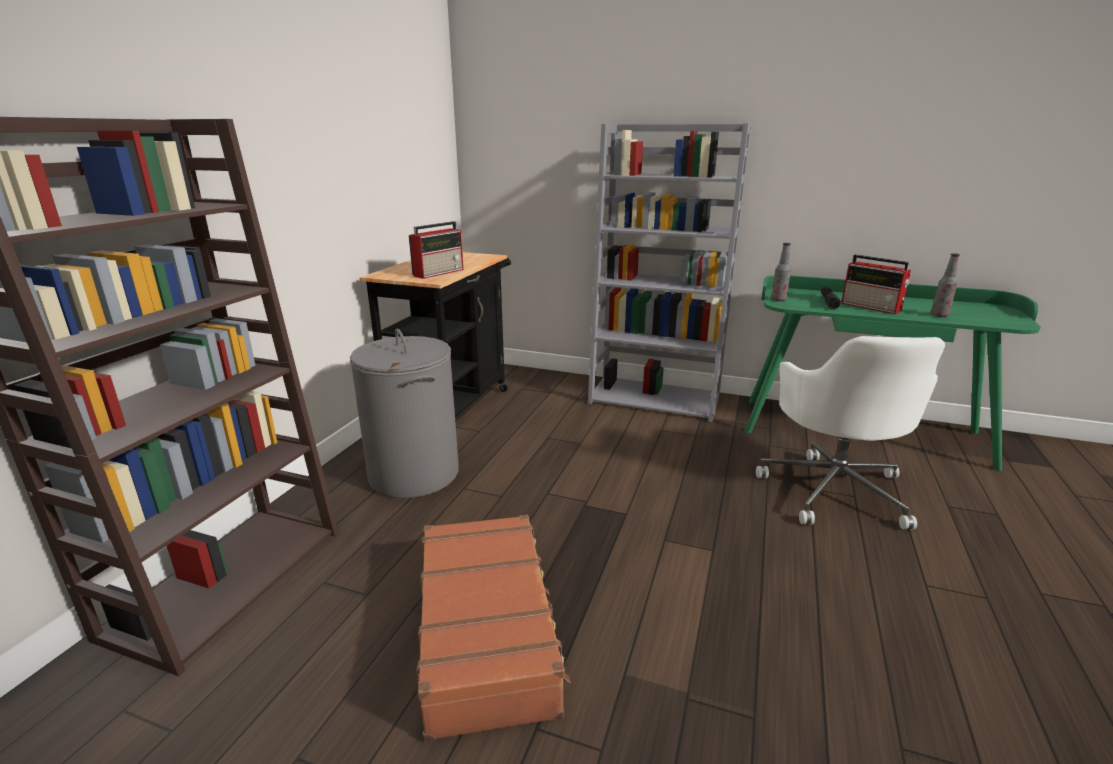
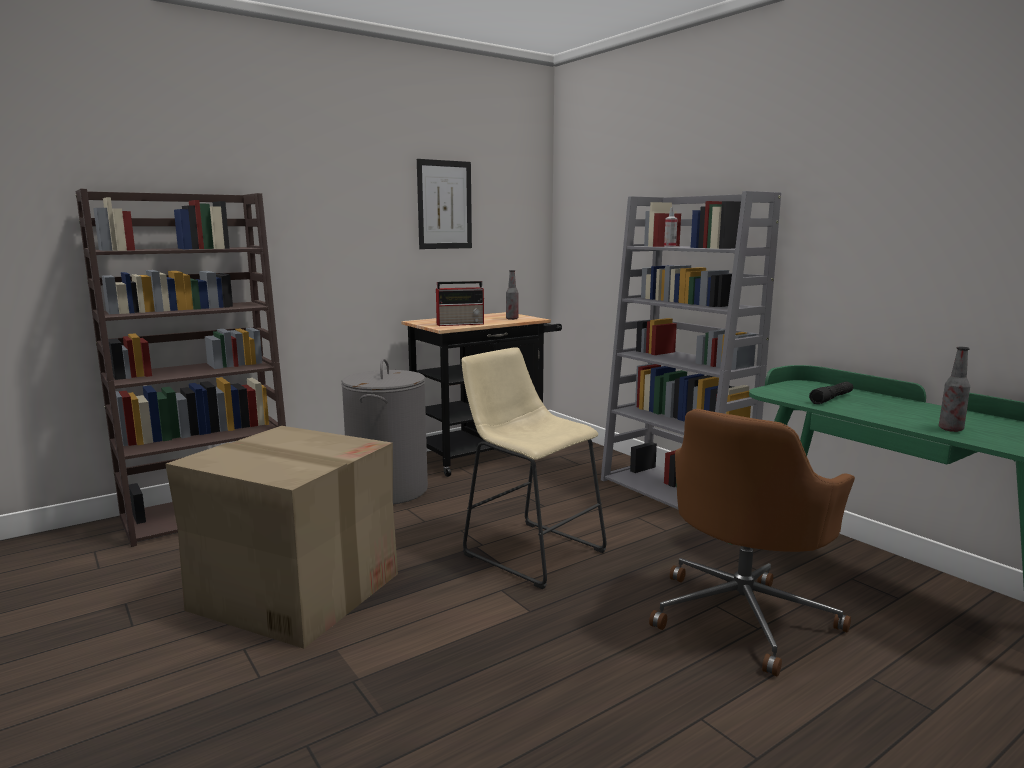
camera: 35 degrees right, 10 degrees down
(376, 129) = (444, 205): none -> picture
(488, 631) = (295, 591): brown suitcase -> cardboard box
(630, 491) = (528, 550): none -> beige stool
(651, 175) = (670, 246): none -> spray bottle
(778, 299) = (775, 388): bottle -> bottle (512, 319)
(834, 489) = (743, 615): white office chair -> brown office chair
(872, 307) = (877, 410): radio -> none

